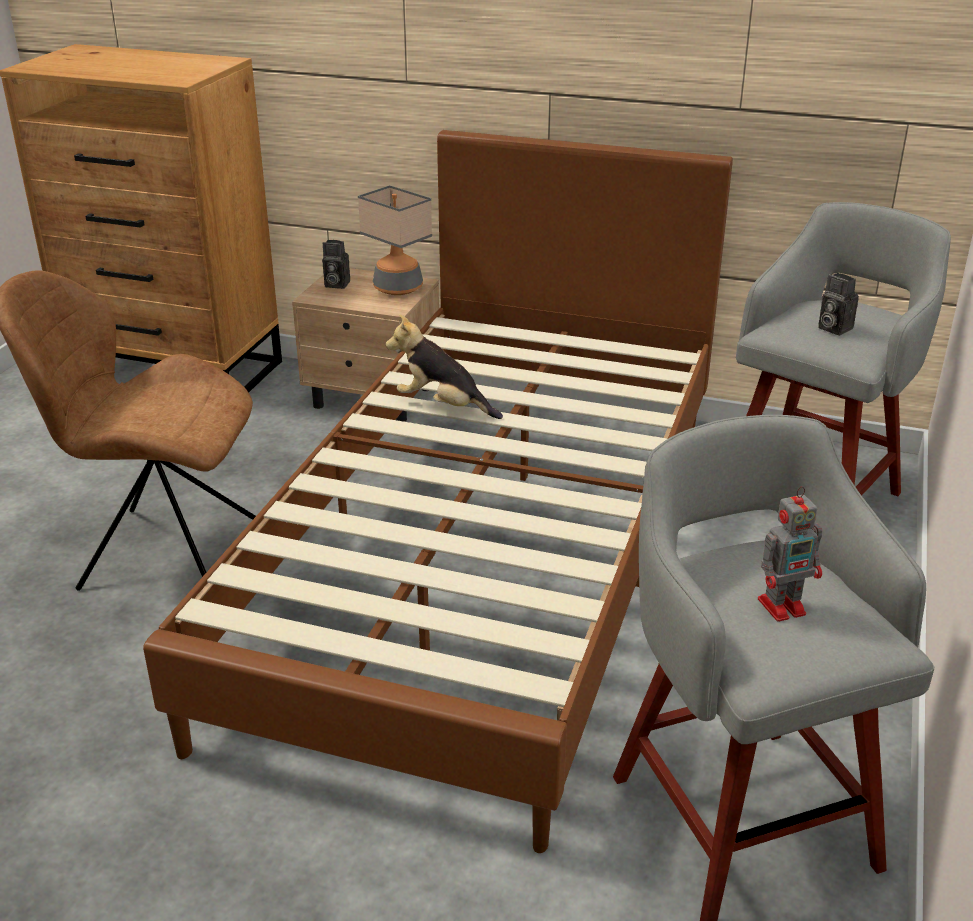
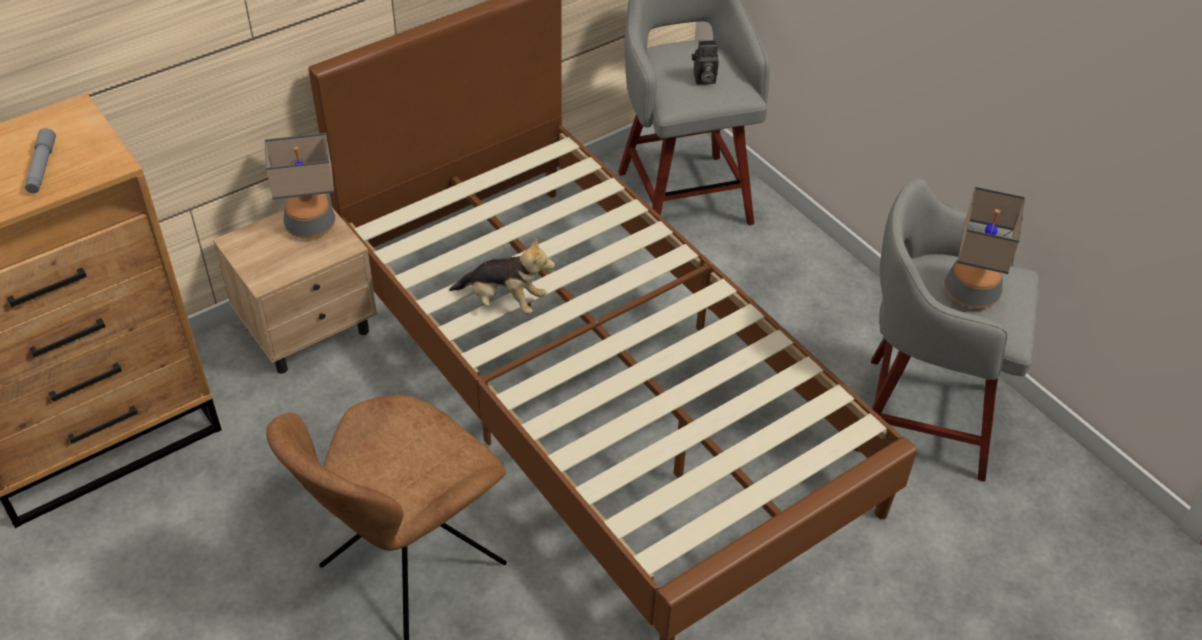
camera: 55 degrees left, 15 degrees up
(151, 70) = (42, 167): none -> grey flashlight
(335, 284) = (255, 256): camera -> none
(443, 406) = (504, 301): plush toy -> plush toy turned 135 degrees counterclockwise
(783, 606) = (971, 292): toy robot -> table lamp

